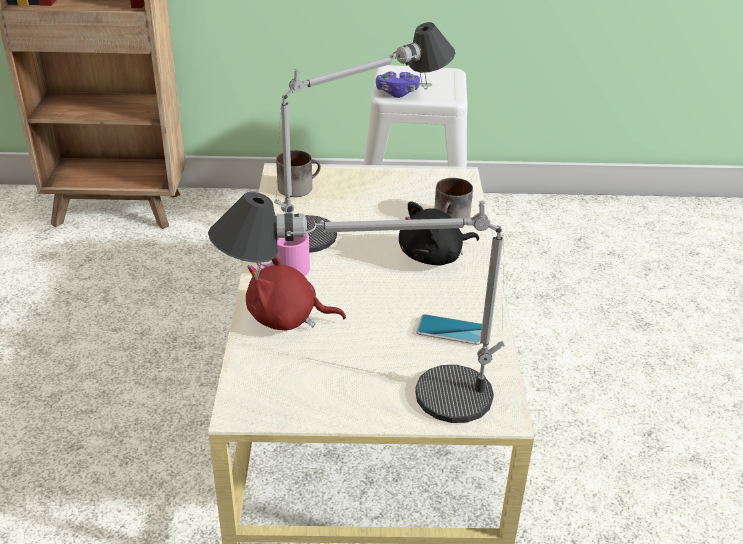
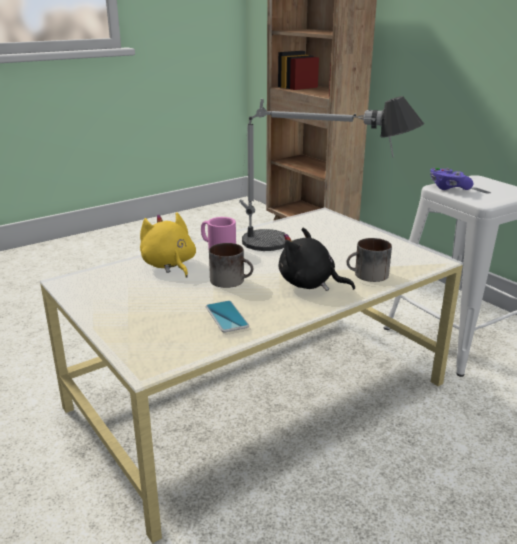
camera: 55 degrees right, 10 degrees down
(287, 319) = (169, 265): red plush toy -> yellow plush toy
(298, 186) = (316, 222): mug -> mug (232, 280)
(372, 398) = (116, 315): table lamp -> none

